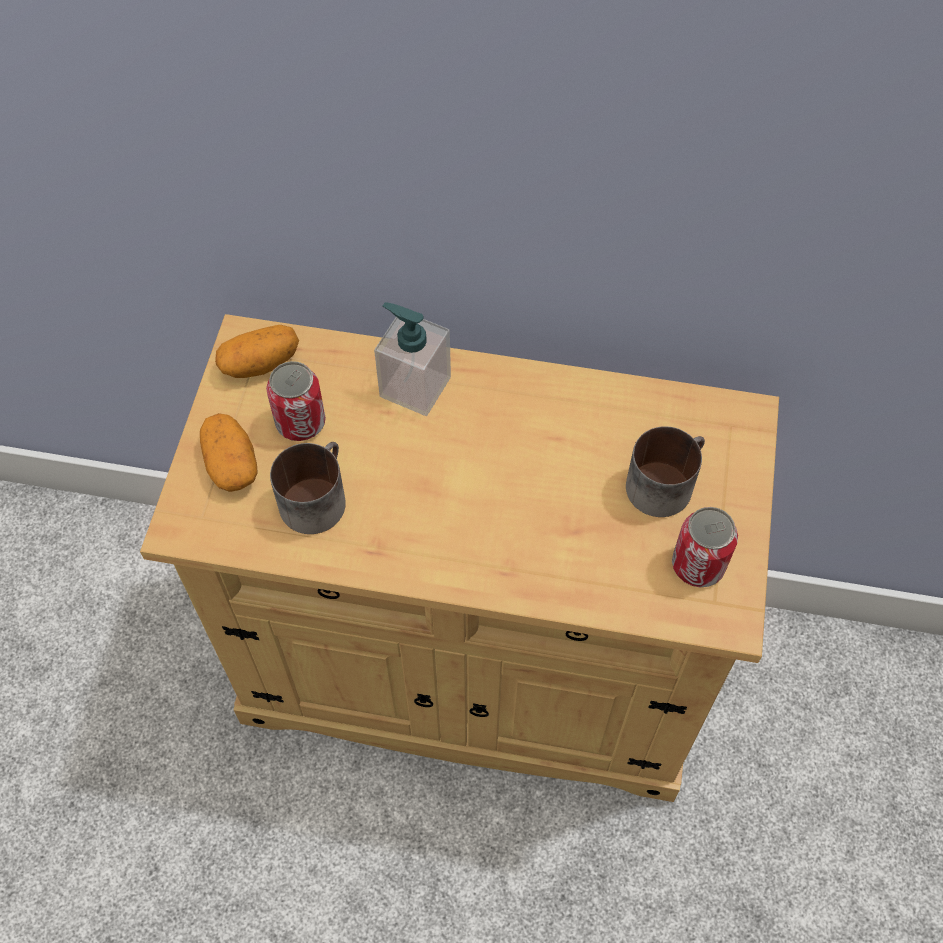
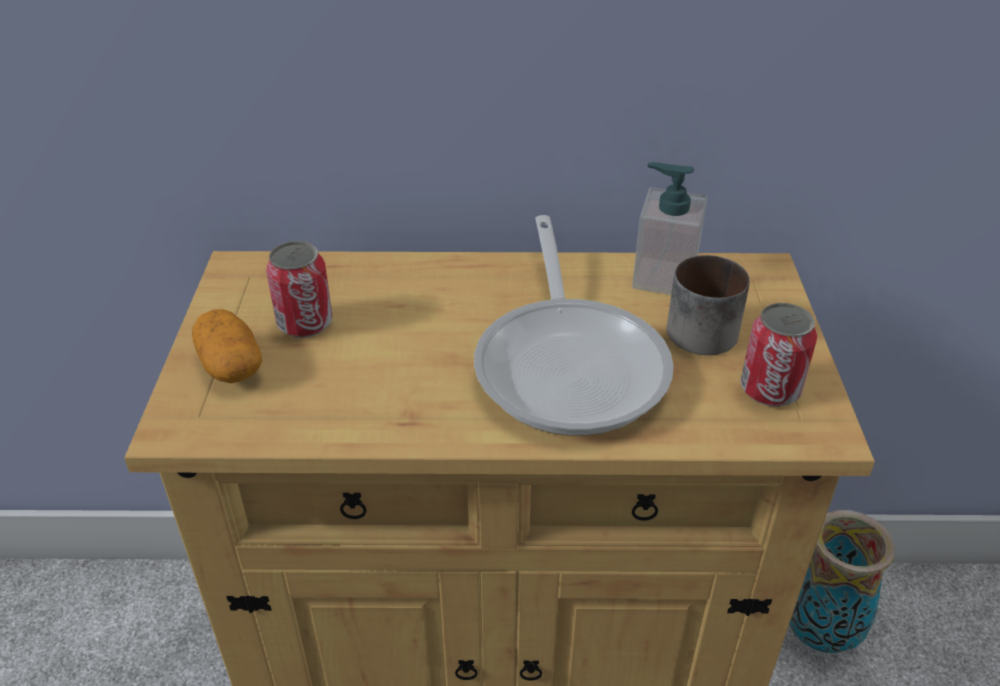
camera: 10 degrees left, 20 degrees down
(260, 363) = (255, 282): potato -> none
(314, 496) = (330, 382): mug -> none
(415, 386) = (423, 283): soap dispenser -> soap dispenser (663, 277)
(528, 507) = (570, 363): none -> frying pan
(779, 684) = (817, 633): none -> vase

